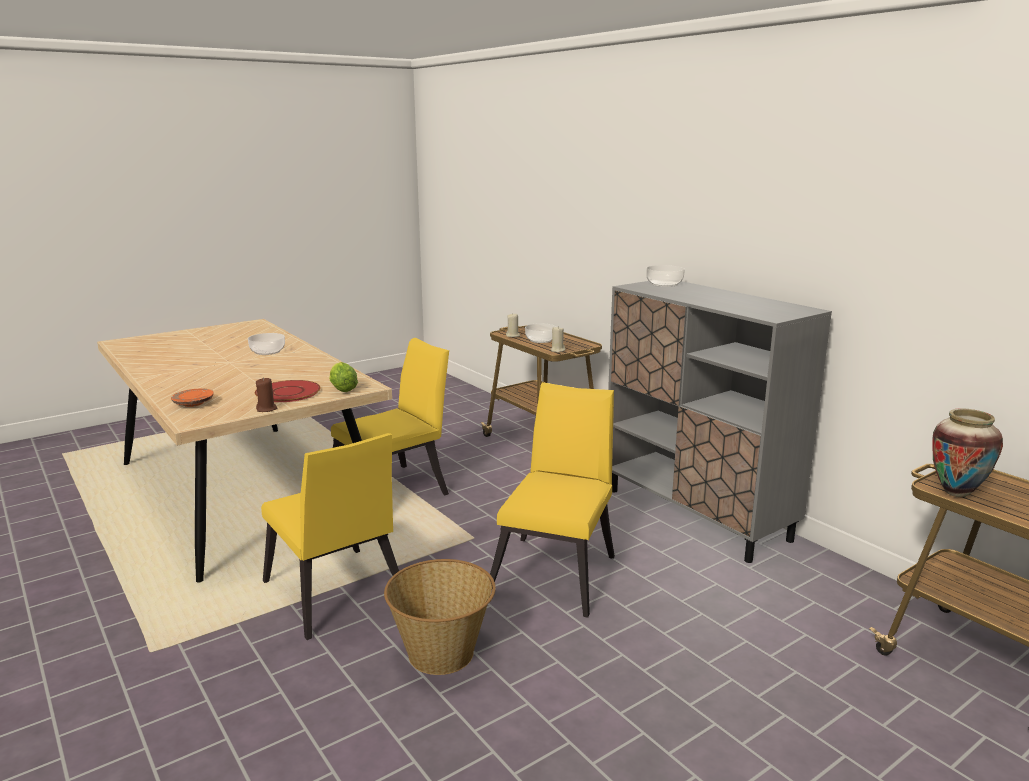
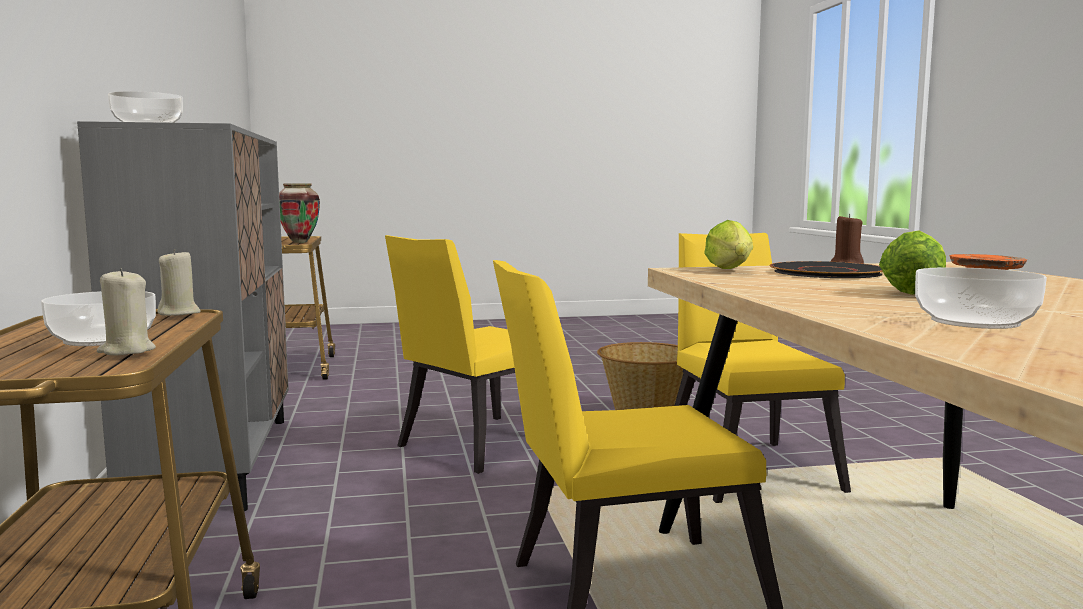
camera: 155 degrees left, 10 degrees down
(264, 371) = (913, 292): none -> lettuce
(288, 392) = (826, 272): red plate -> black plate

